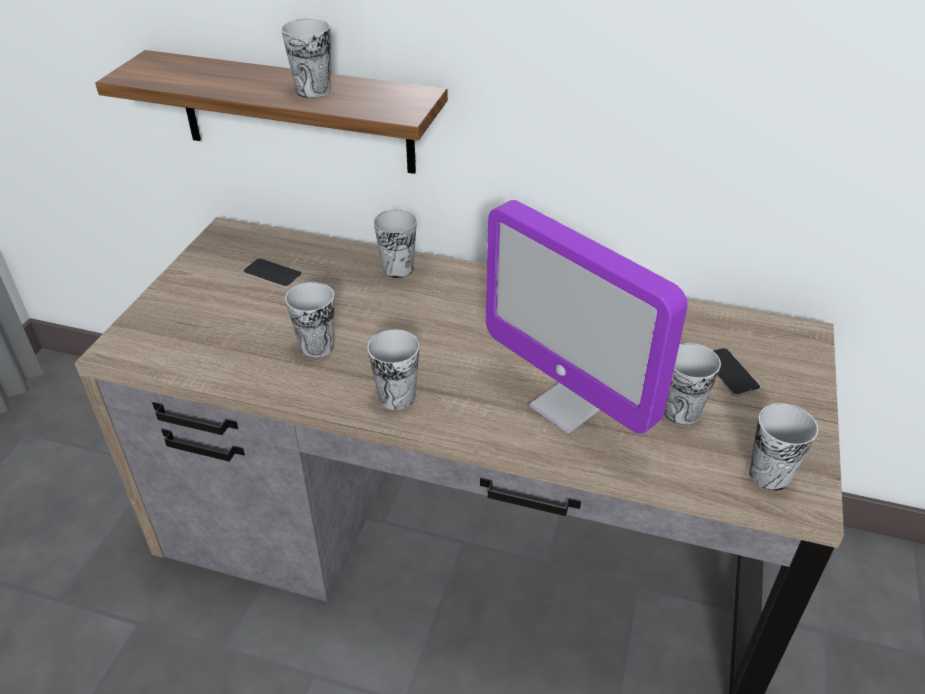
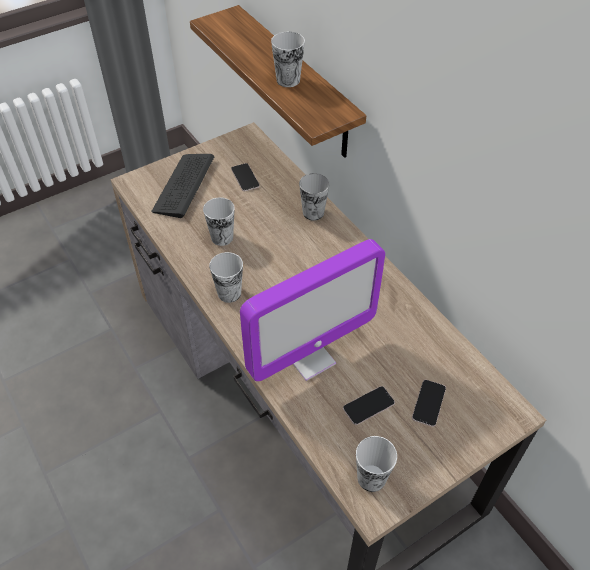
camera: 40 degrees right, 10 degrees up
(198, 319) = (184, 185): none -> keyboard
(568, 405) = (309, 358): monitor -> monitor turned 120 degrees counterclockwise
(681, 411) = (368, 406): cup -> phone

